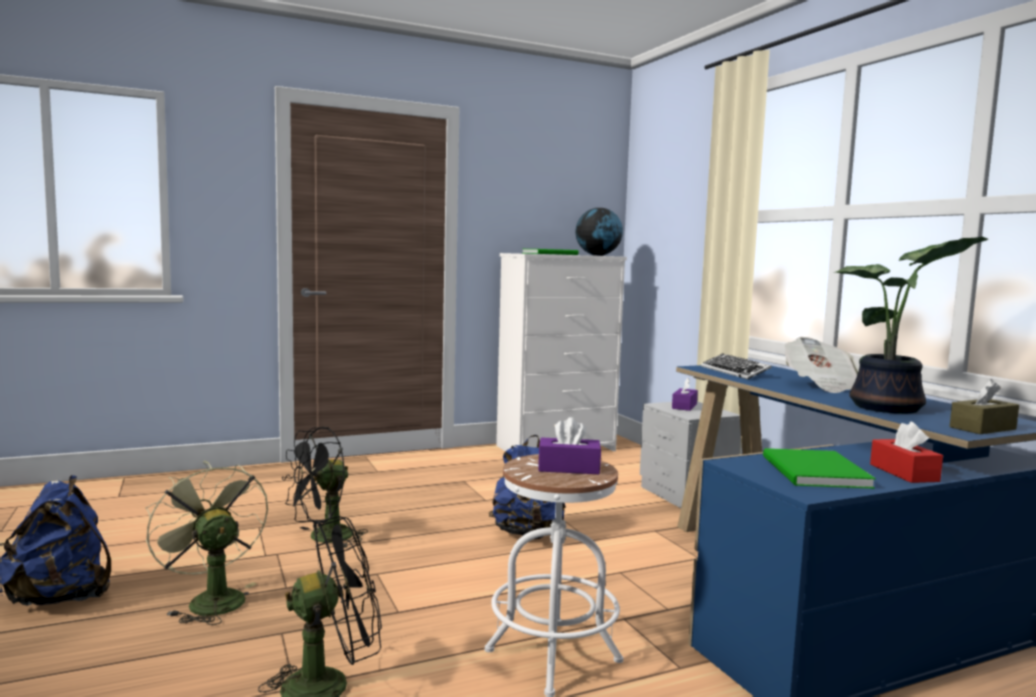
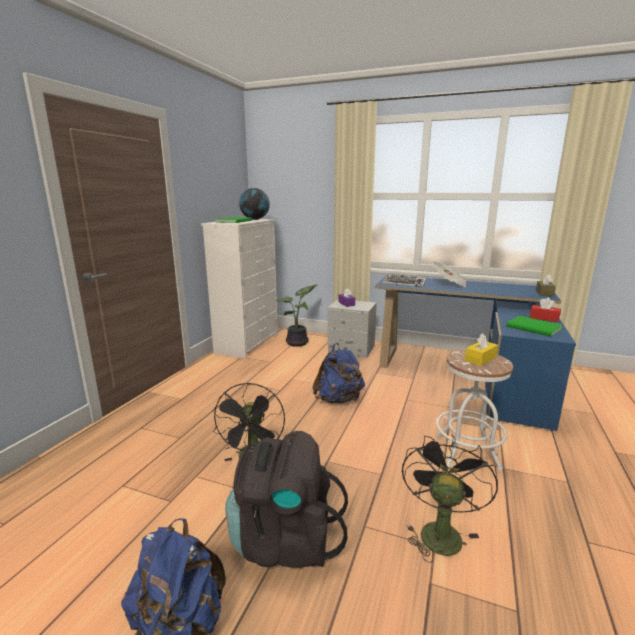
camera: 45 degrees left, 10 degrees up
(210, 600) = (284, 540): green fan -> black backpack
(568, 468) = (480, 359): purple tissue box -> yellow tissue box
(890, 408) = (502, 291): potted plant -> potted plant (298, 343)

